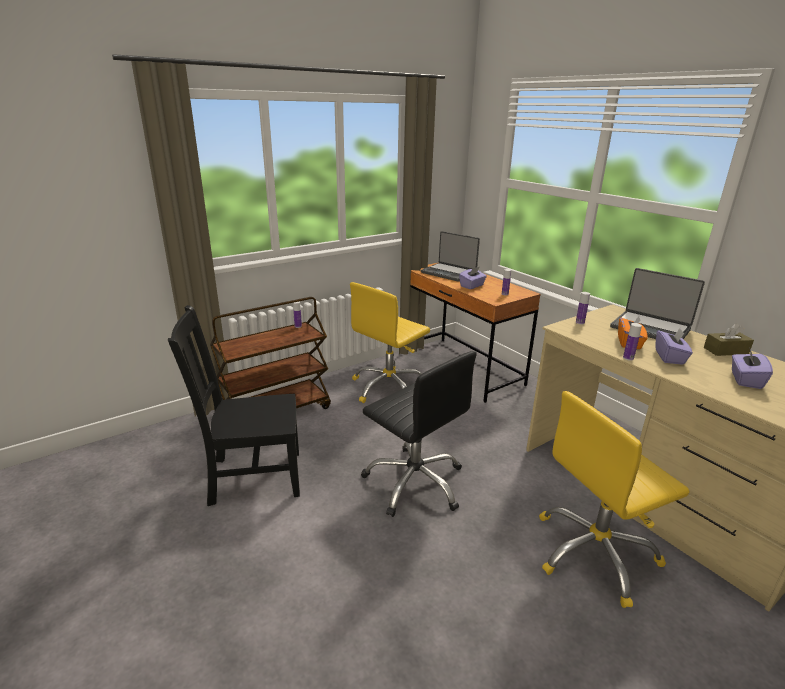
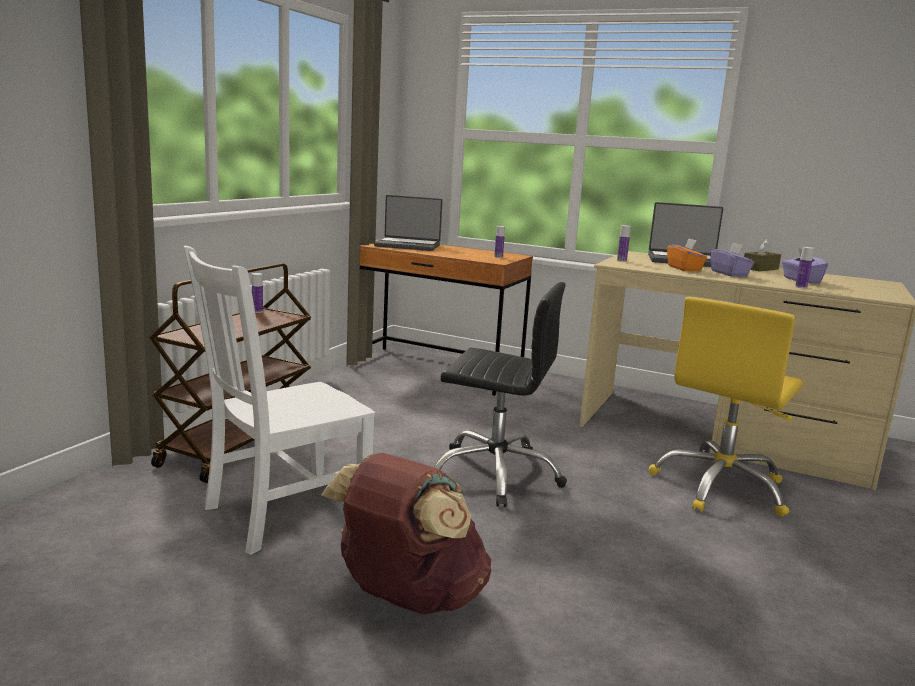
camera: 30 degrees left, 10 degrees down
(252, 477) = (282, 513): black chair -> white chair
(258, 577) = (407, 598): none -> brown backpack
(389, 387) = (367, 399): yellow office chair -> none
(472, 286) = (453, 253): purple tissue box -> none
(628, 358) = (700, 276): bottle -> bottle (801, 287)

